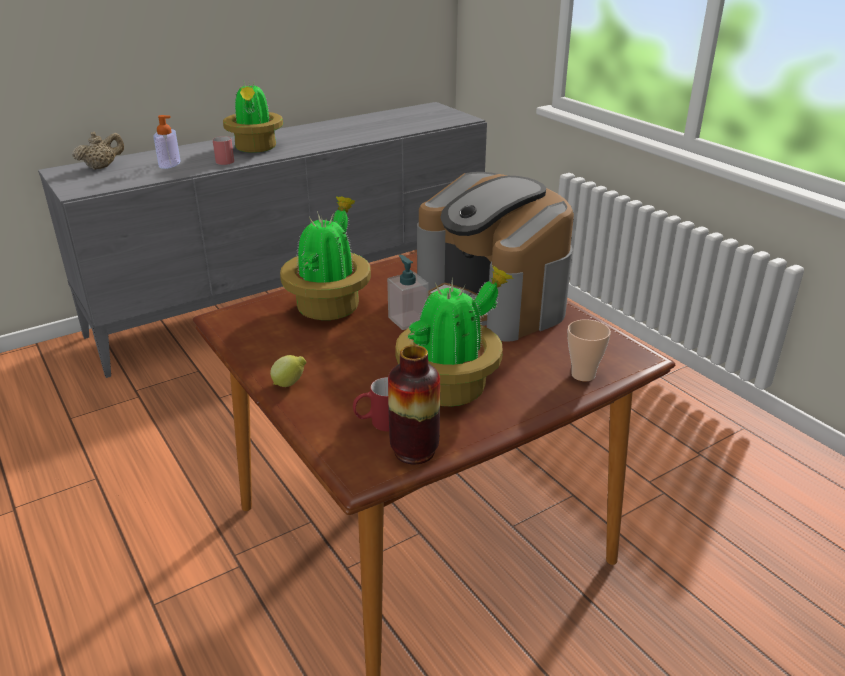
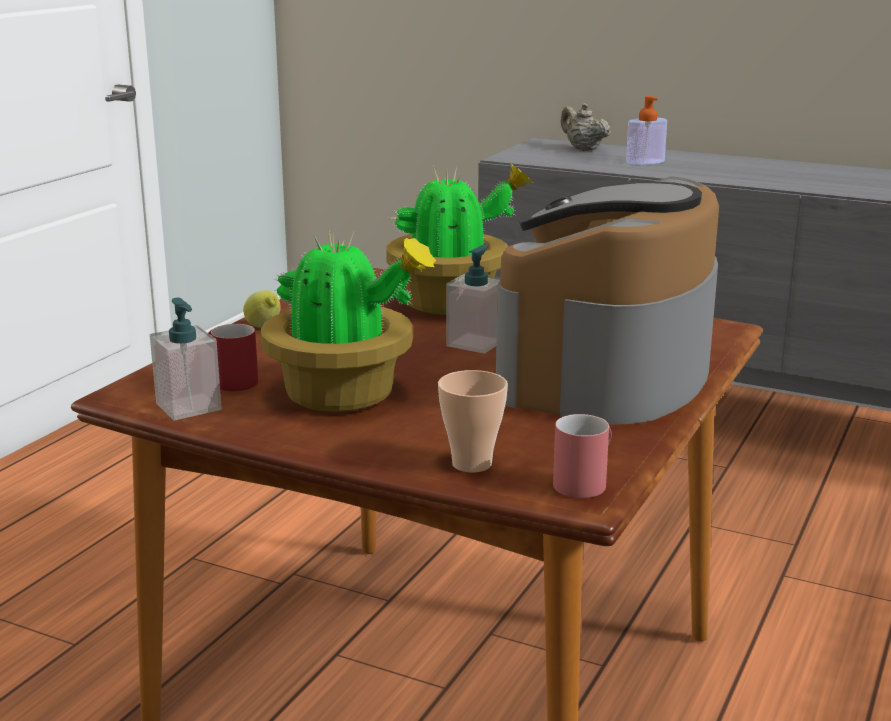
camera: 60 degrees right, 10 degrees down
(102, 167) = (583, 149): beige teapot -> beige teapot turned 150 degrees counterclockwise
(223, 160) = (703, 173): red mug -> red mug (586, 481)
(256, 148) = (770, 174): potted plant -> none
(414, 451) = (189, 407): vase -> soap dispenser

